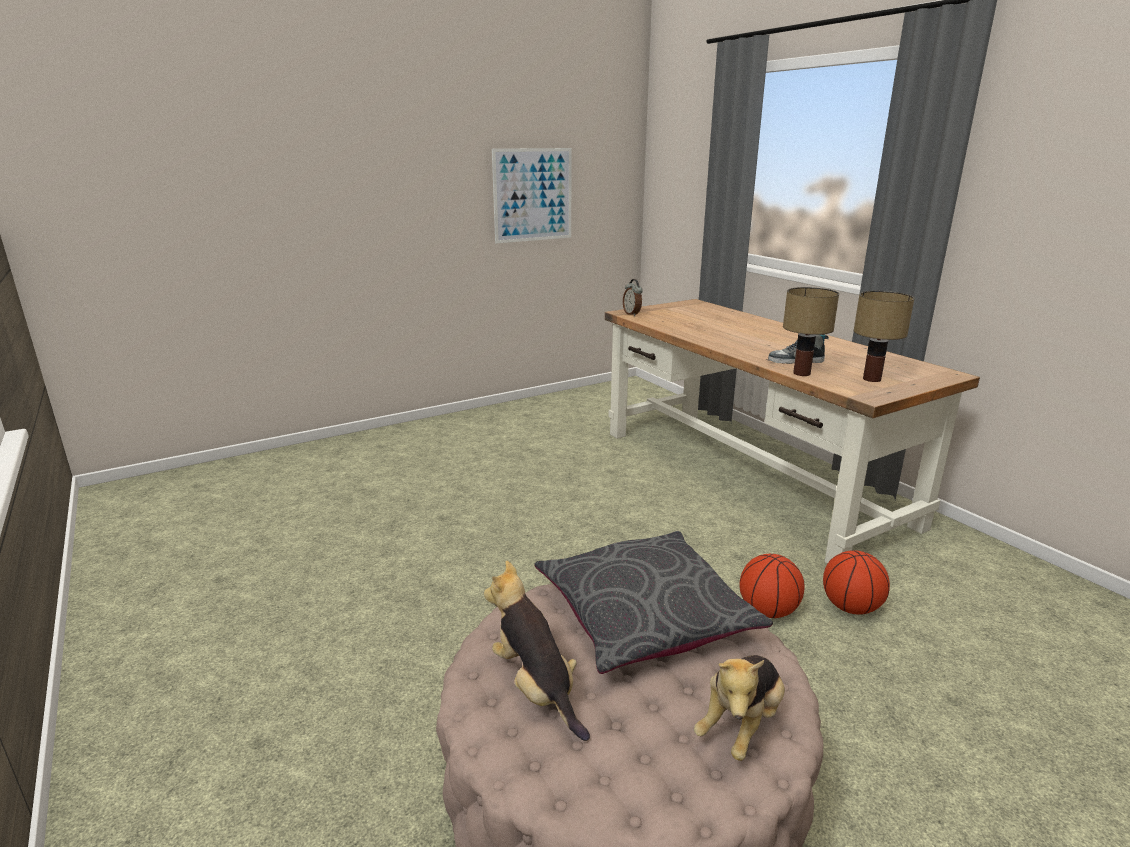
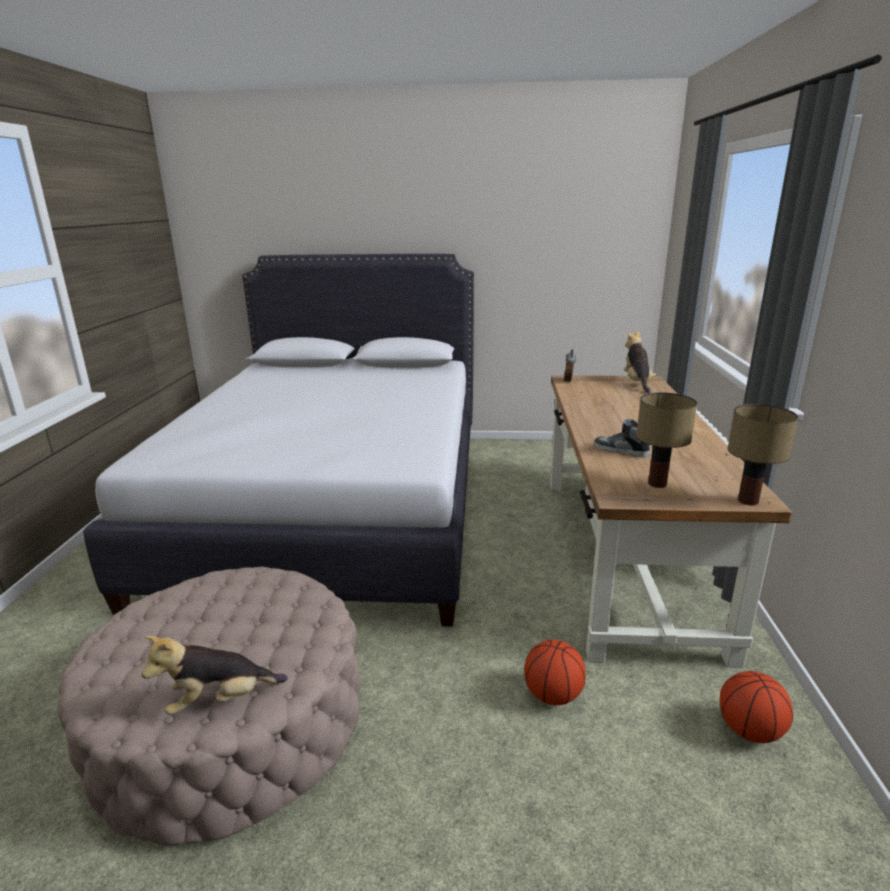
camera: 35 degrees right, 0 degrees up
(410, 518) = (335, 505): none -> white bed
(533, 195) = (541, 266): picture -> none
(536, 688) = (163, 622): plush toy -> plush toy (637, 383)
(644, 614) = (282, 609): grey pillow -> none
(767, 611) = (479, 665): basketball -> basketball (749, 730)
(802, 373) = (601, 463): table lamp -> table lamp (749, 501)

